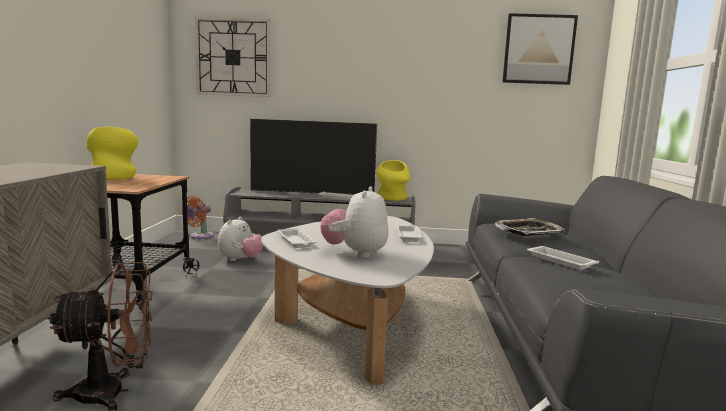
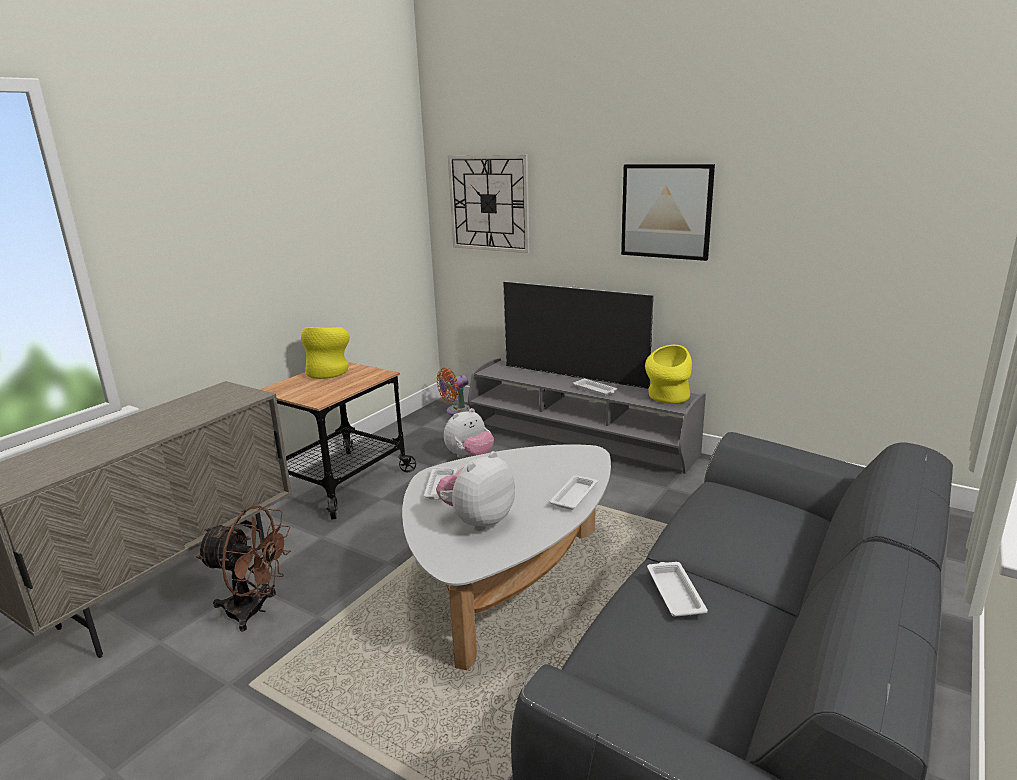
camera: 30 degrees right, 10 degrees up
(528, 232) = (722, 521): tray -> none
(538, 49) = (914, 188): picture -> picture (666, 211)

